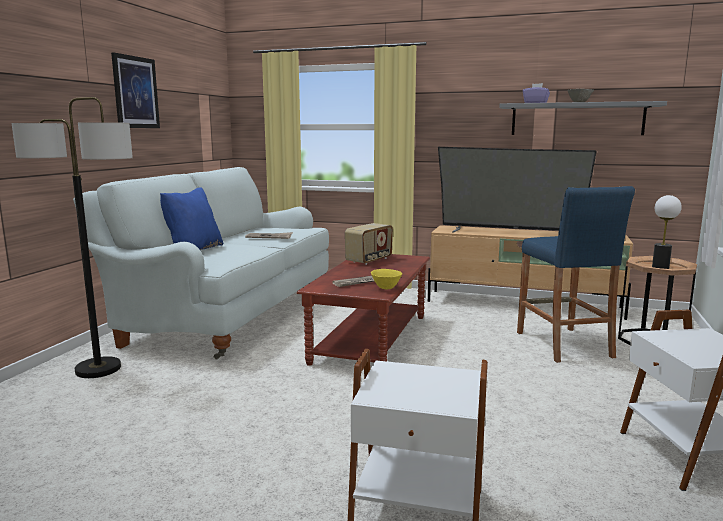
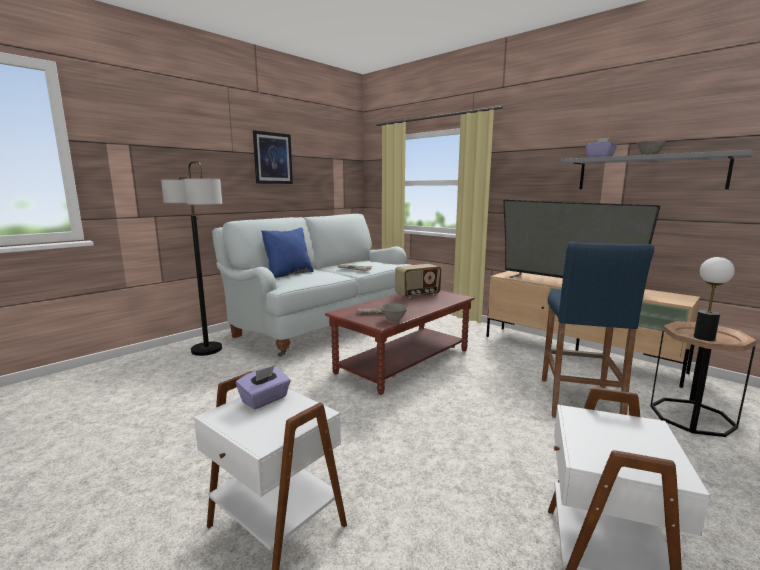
camera: 25 degrees right, 0 degrees up
(386, 288) = (393, 320): yellow bowl -> grey bowl
(396, 375) = (265, 400): none -> purple tissue box

